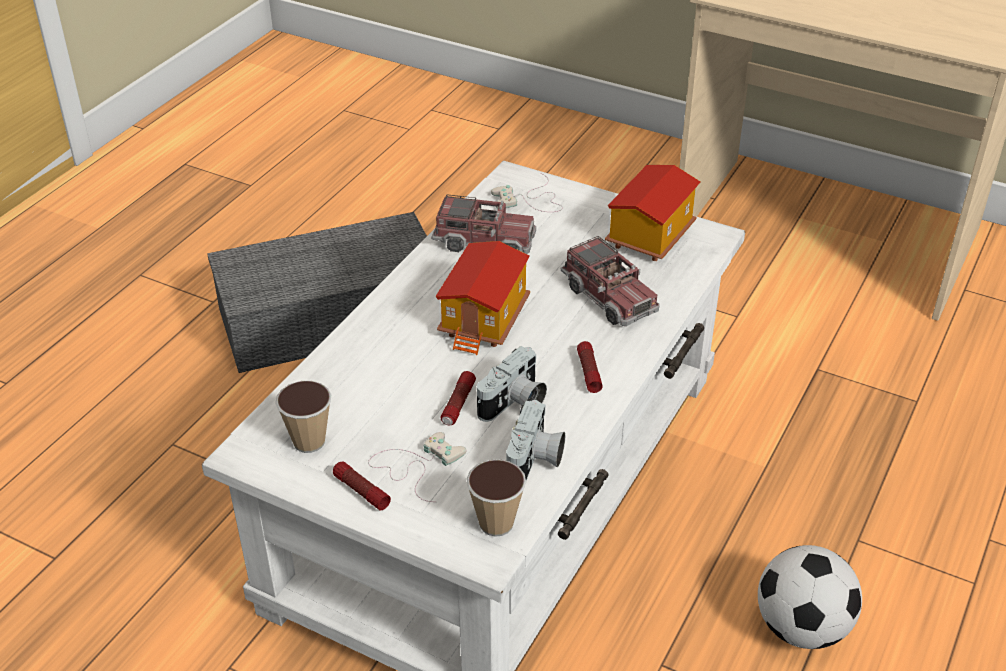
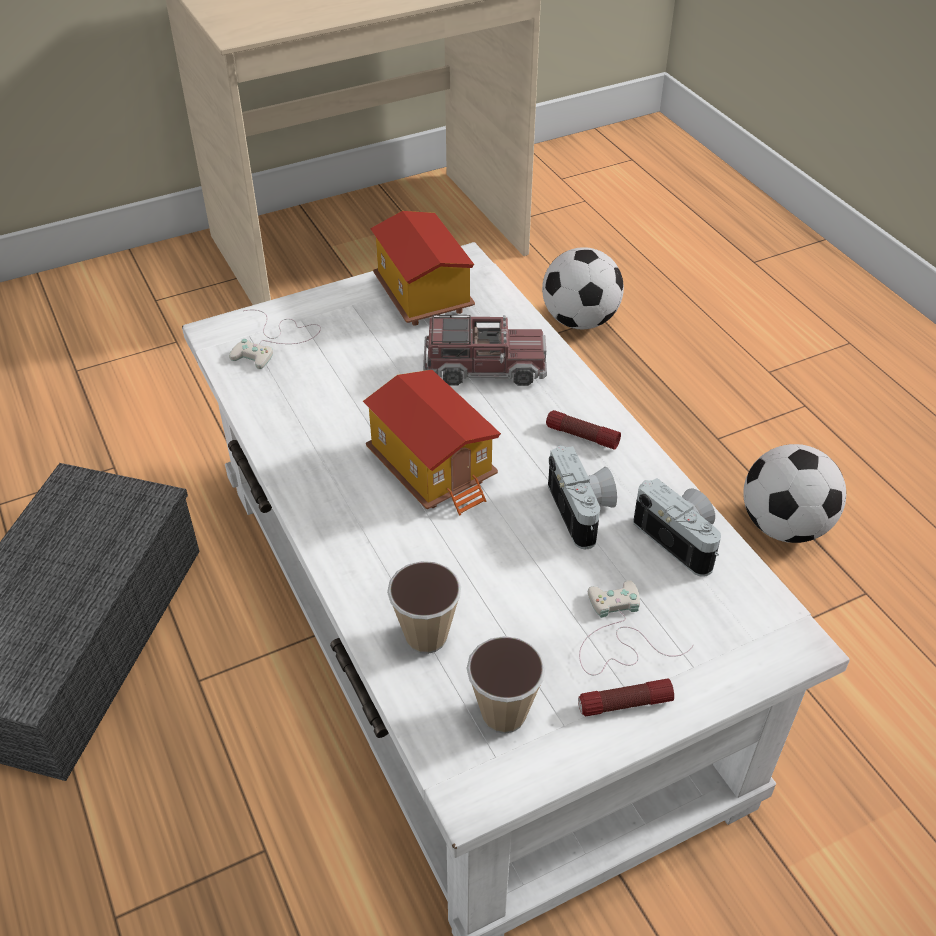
camera: 55 degrees left, 5 degrees up
(458, 404) = (548, 554): flashlight -> none
(484, 241) = (304, 405): toy truck -> none
(496, 523) = (751, 613): cup -> cup (426, 636)
(896, 389) = (579, 320): none -> football

